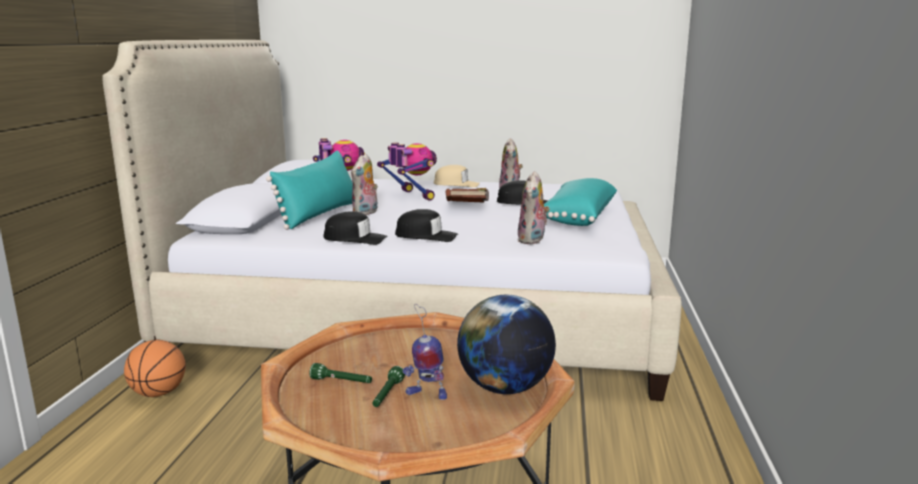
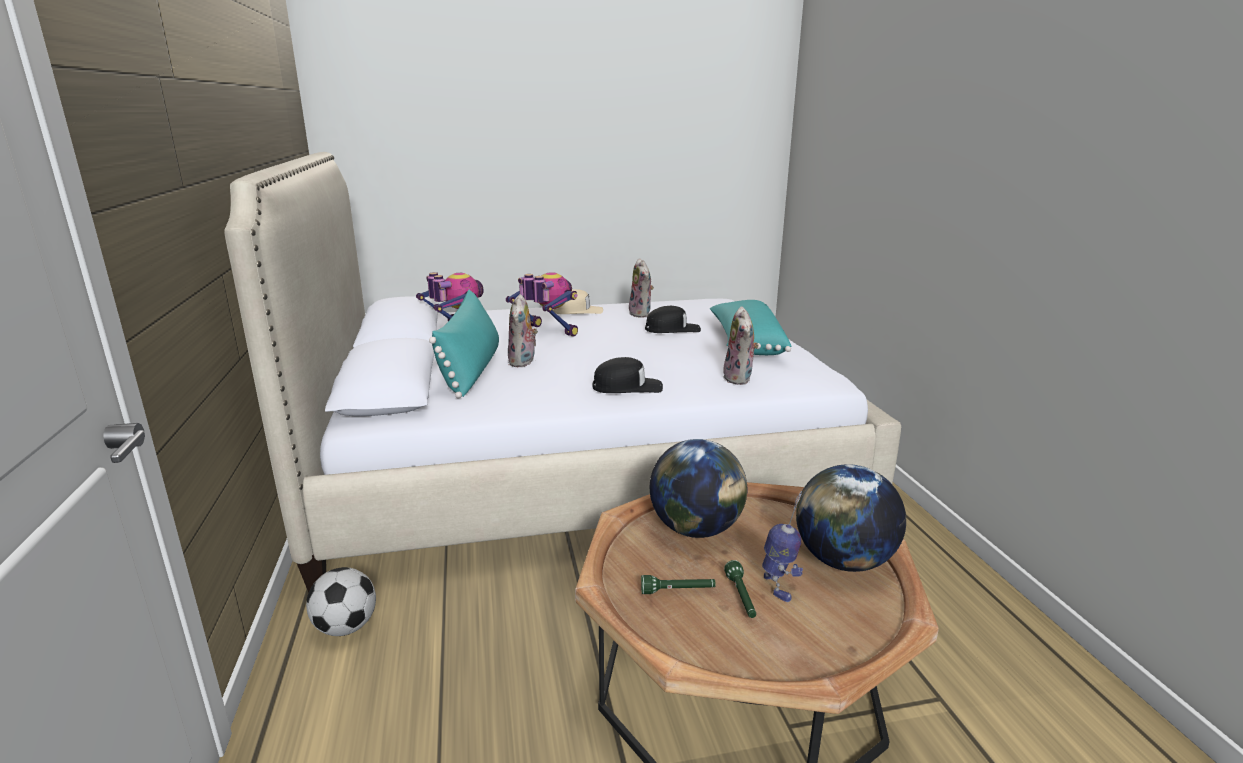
camera: 20 degrees left, 5 degrees up
(158, 393) = (345, 628): basketball -> football
(355, 238) = (553, 401): black cap -> none
(404, 347) = (696, 529): none -> globe
(426, 394) = (778, 587): toy robot -> toy robot turned 90 degrees counterclockwise
(467, 208) = (626, 343): brown book -> none

